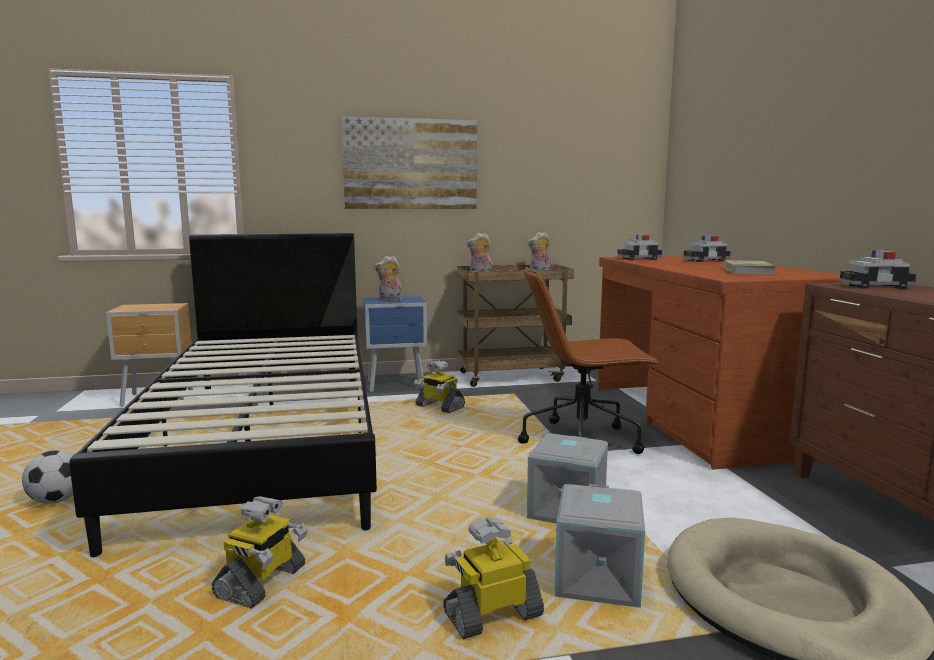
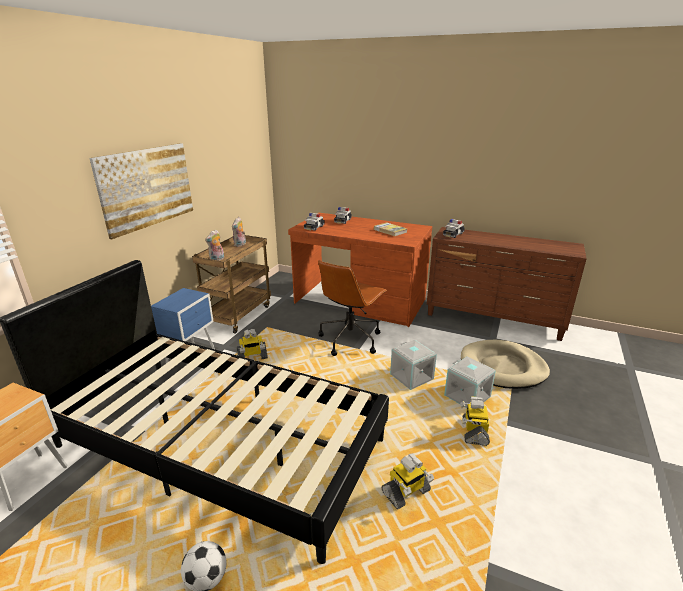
camera: 55 degrees left, 15 degrees up
(262, 583) = (406, 492): toy robot -> toy robot turned 90 degrees clockwise
(389, 300) = (180, 301): plush toy -> none

